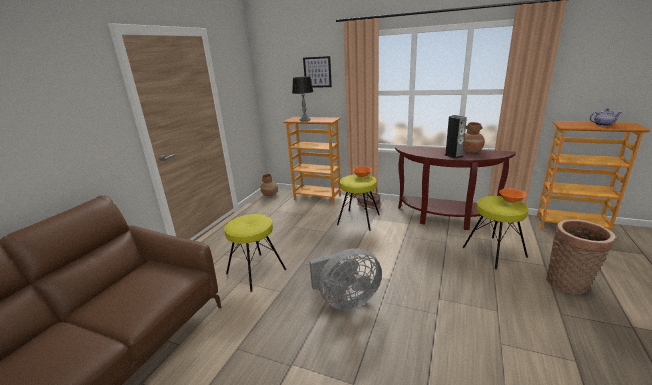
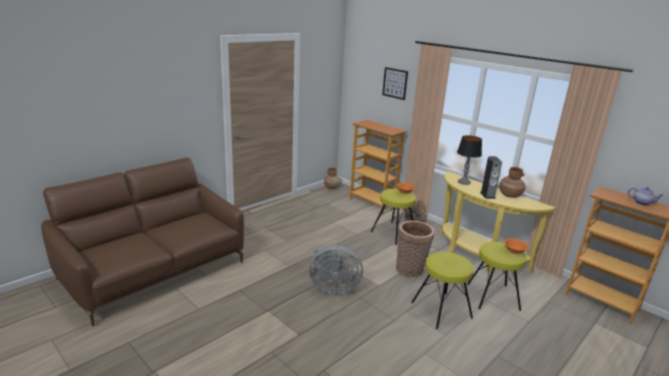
camera: 20 degrees right, 0 degrees up
(256, 271) = (281, 247): yellow stool -> yellow stool (441, 310)
(304, 120) = (372, 126): table lamp -> table lamp (464, 182)
(444, 218) = (477, 256): brown console table -> yellow console table
(569, 283) = (534, 341): basket -> basket (411, 271)

